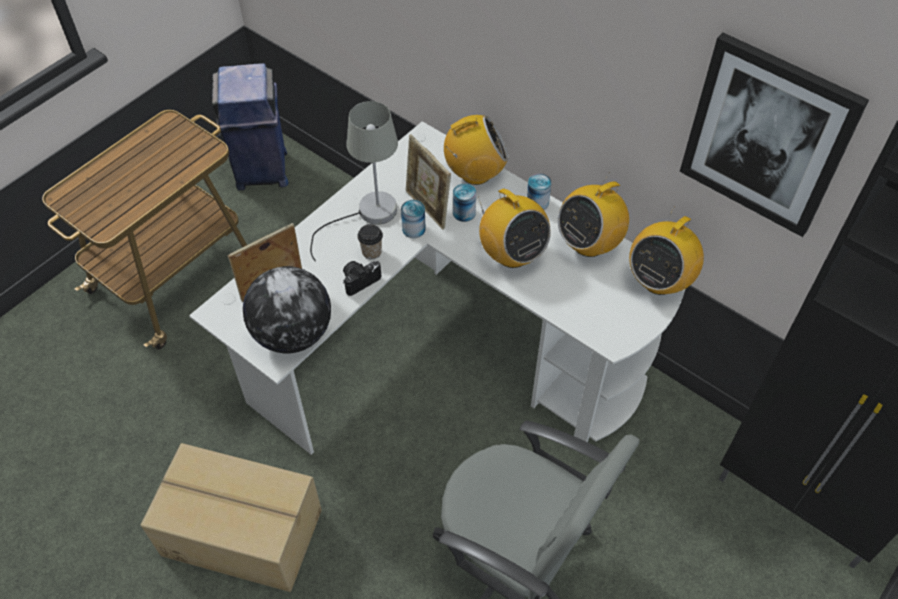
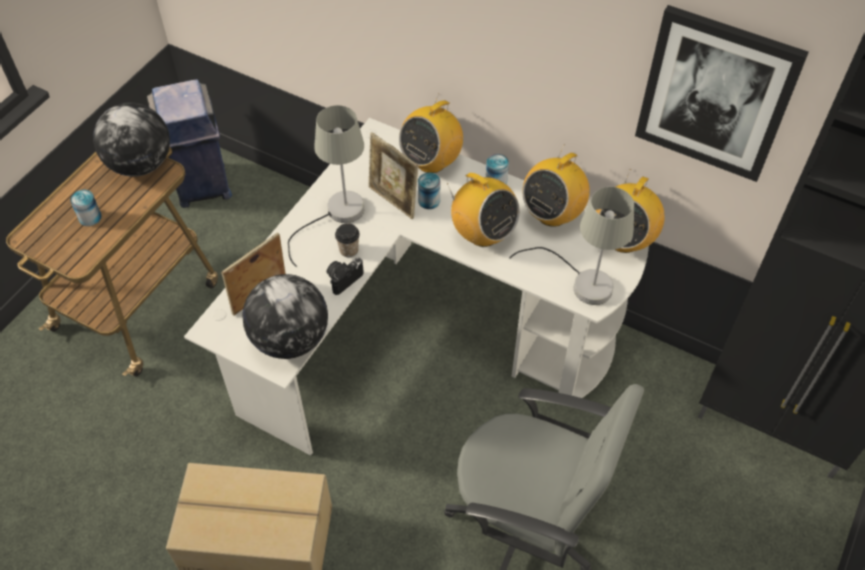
camera: 10 degrees left, 0 degrees up
(187, 140) = (141, 165): none -> globe
(413, 229) = (384, 222): can -> can (90, 217)
(475, 173) = (431, 162): radio -> radio turned 150 degrees clockwise
(605, 319) = (582, 282): none -> grey table lamp

